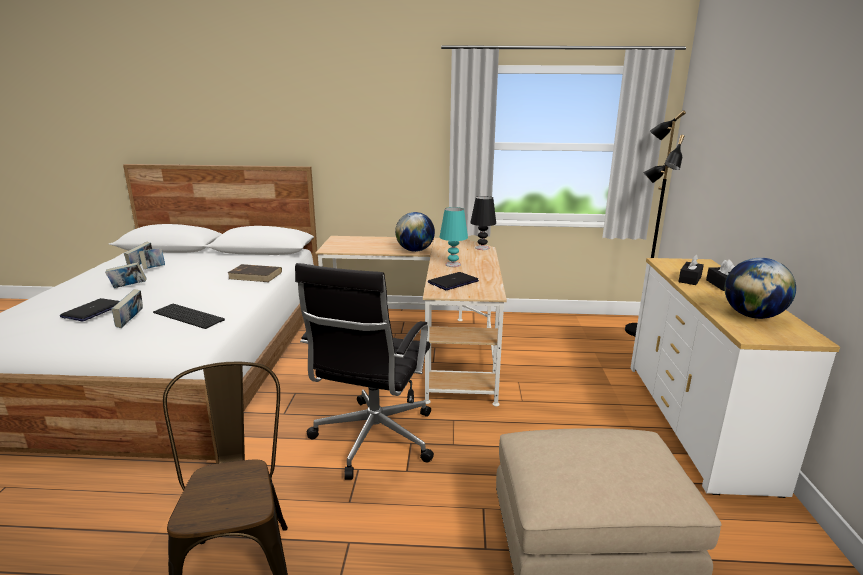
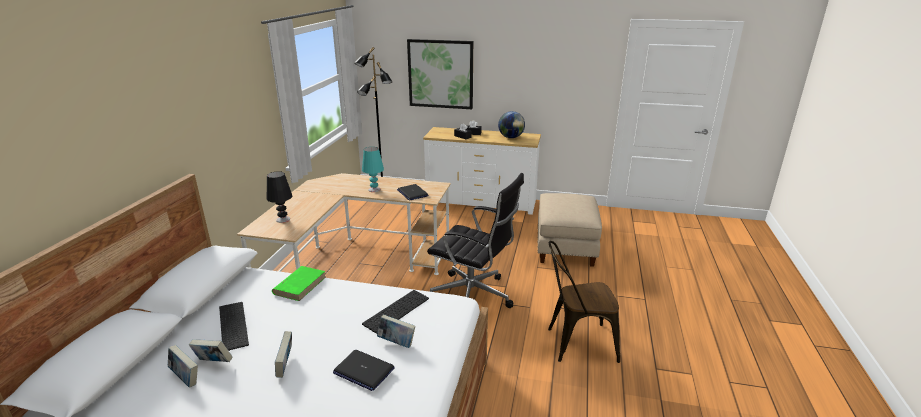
camera: 80 degrees left, 5 degrees up
(200, 265) = (231, 325): none -> keyboard
(256, 275) = (300, 285): brown book -> green book
(415, 250) = (327, 199): globe -> none
(482, 248) = (340, 177): black table lamp -> black table lamp (283, 219)
(741, 166) = (440, 74): none -> picture

